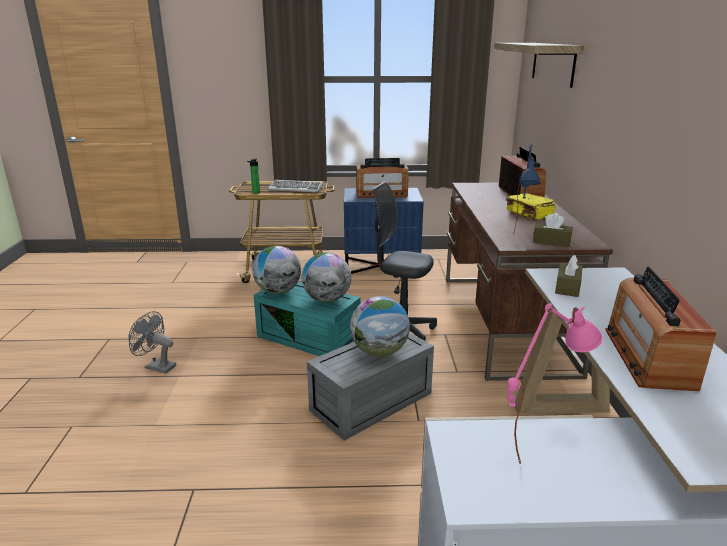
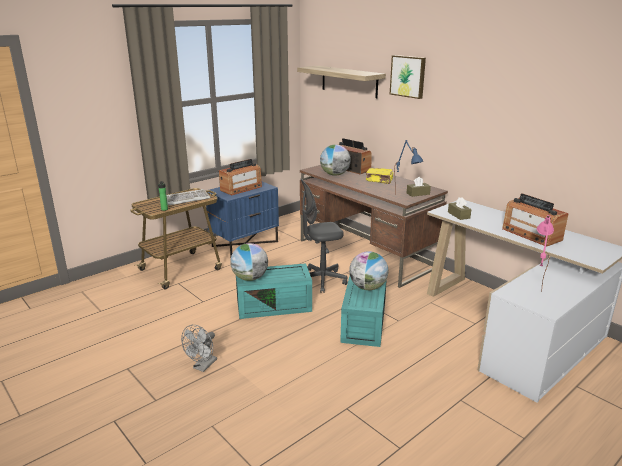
camera: 40 degrees left, 0 degrees up
(156, 366) = (203, 366): grey fan -> grey fan turned 45 degrees counterclockwise
(327, 299) = (289, 271): globe -> globe (335, 174)
(371, 403) = (365, 323): grey storage box -> turquoise storage box
(604, 46) = (408, 76): none -> picture

